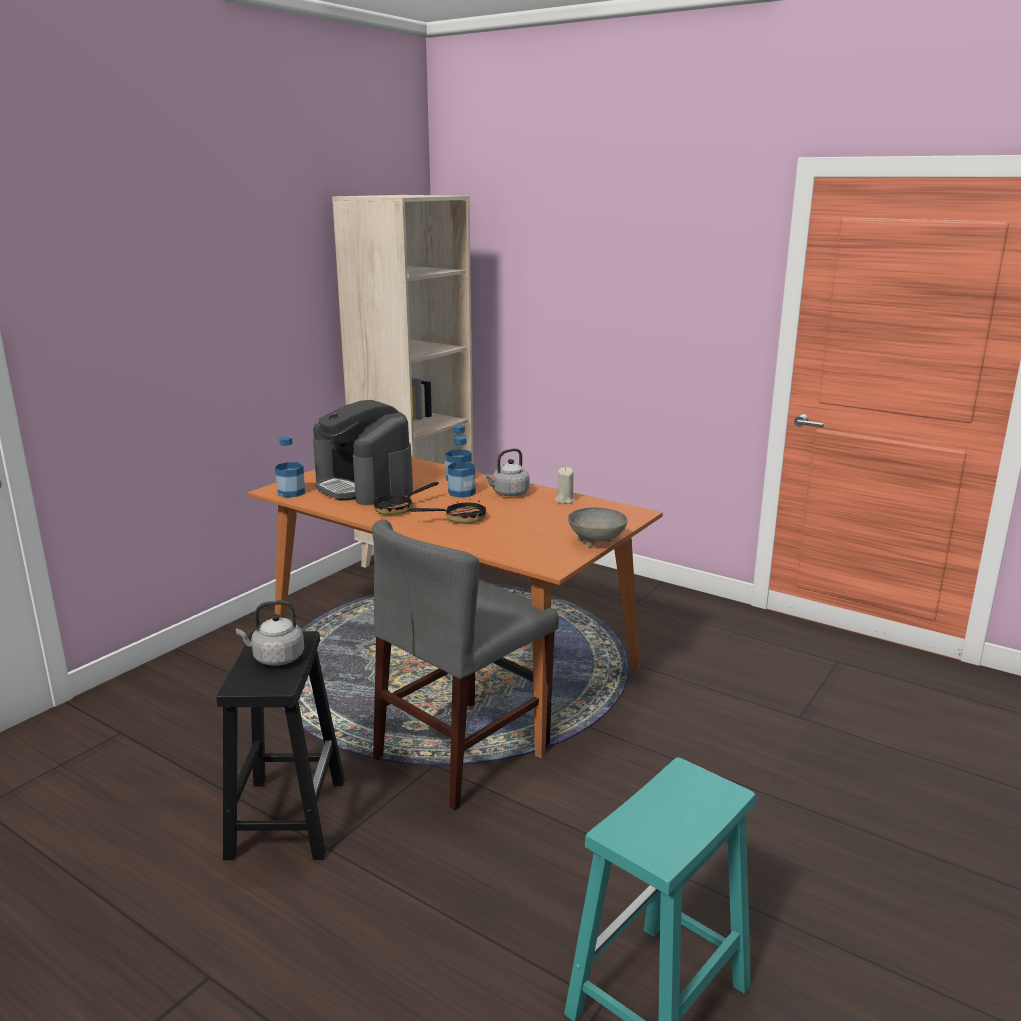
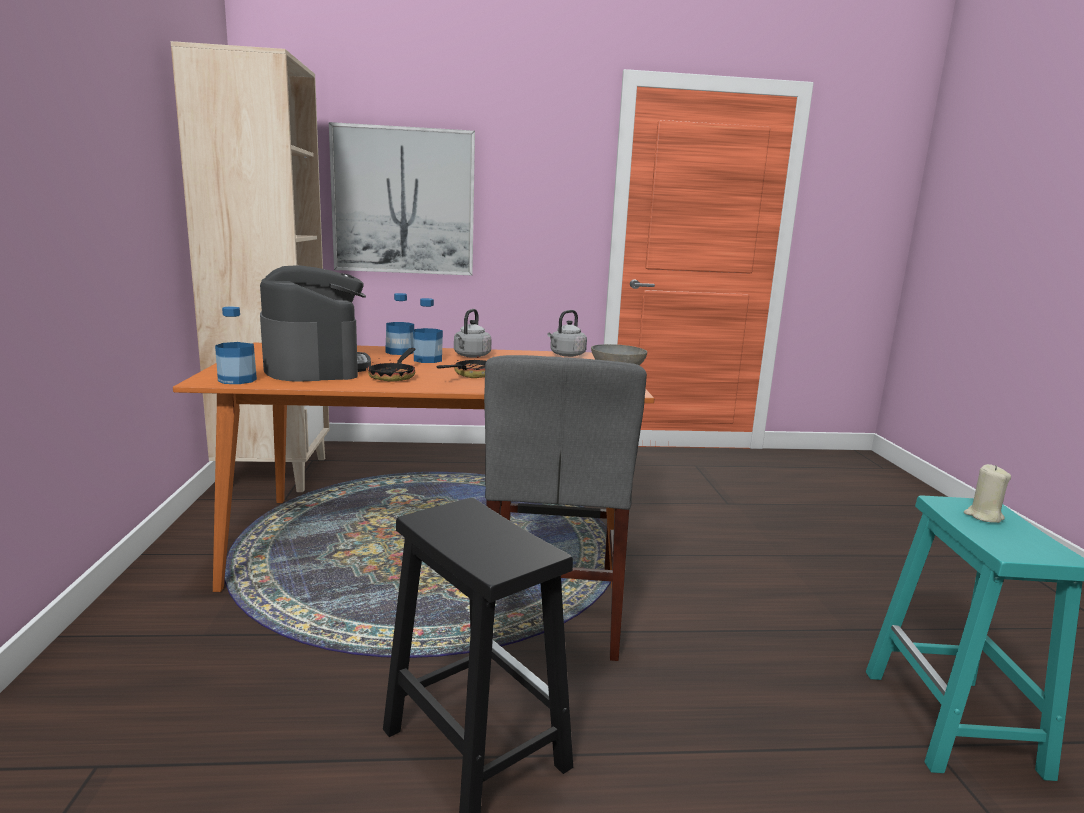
camera: 40 degrees left, 5 degrees down
(276, 658) = (479, 532): grey kettle -> grey kettle (566, 355)
(364, 486) = (316, 366): coffee machine -> coffee machine turned 120 degrees counterclockwise
(562, 309) = (403, 201): none -> picture
(564, 500) = (527, 354): beige candle -> beige candle (983, 516)

